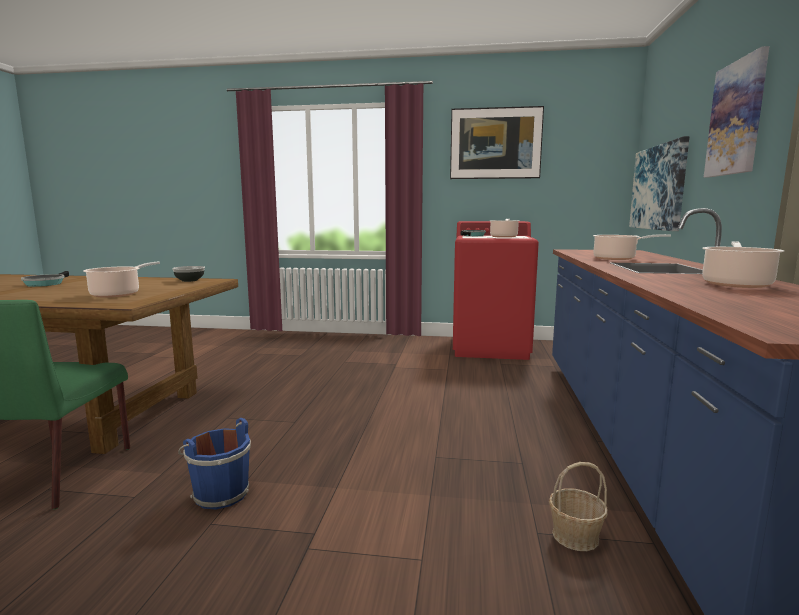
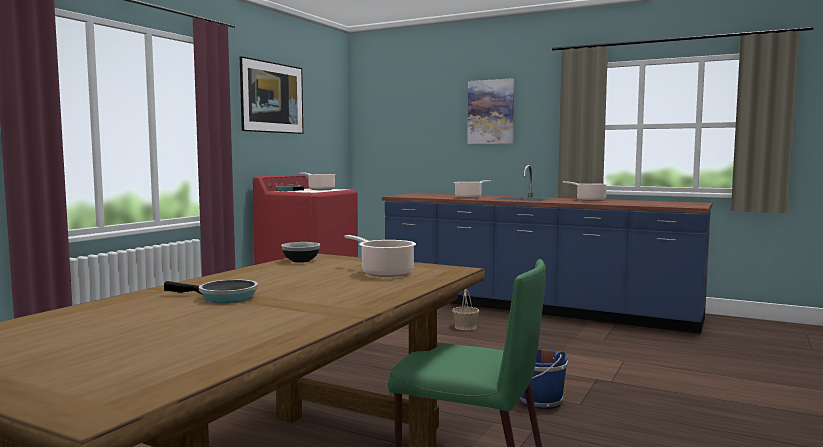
camera: 70 degrees left, 5 degrees down
(574, 535) = (607, 334): basket -> basket (465, 327)
(658, 188) = (396, 147): picture -> none

